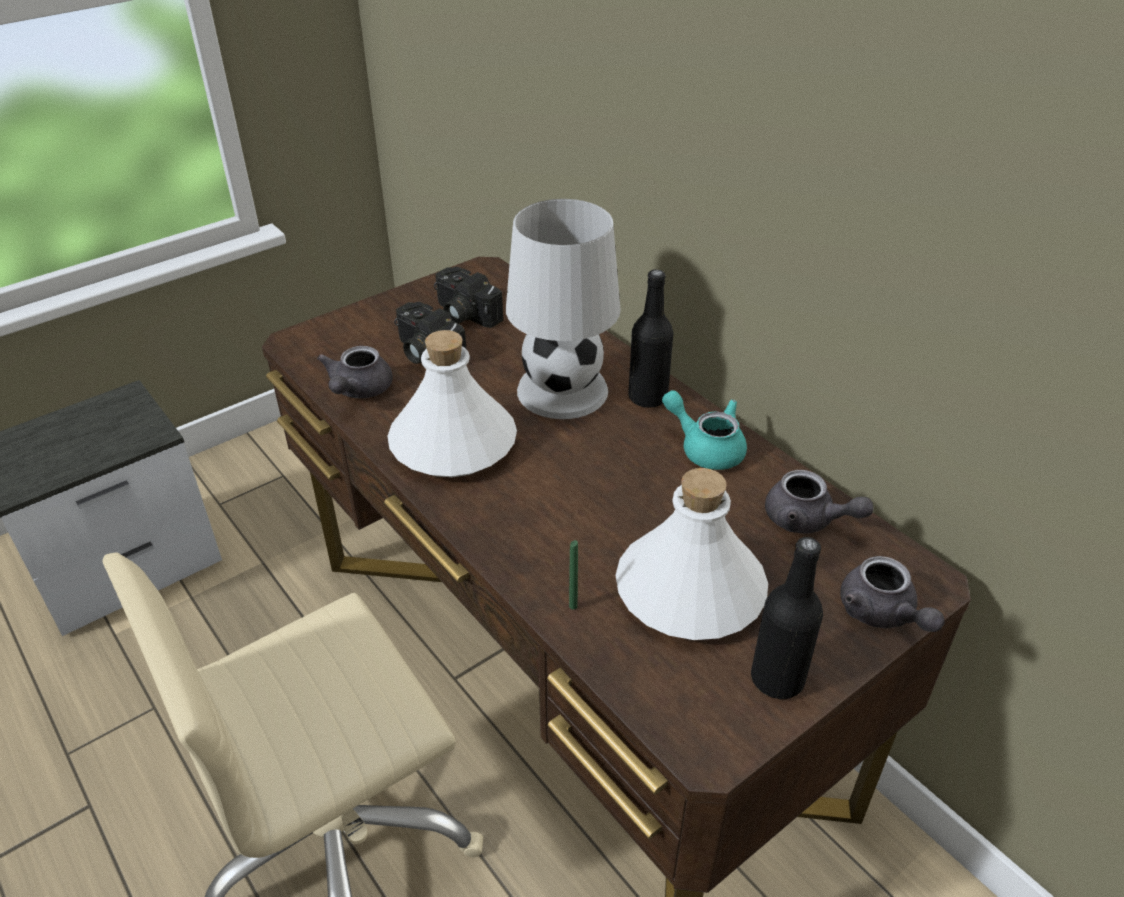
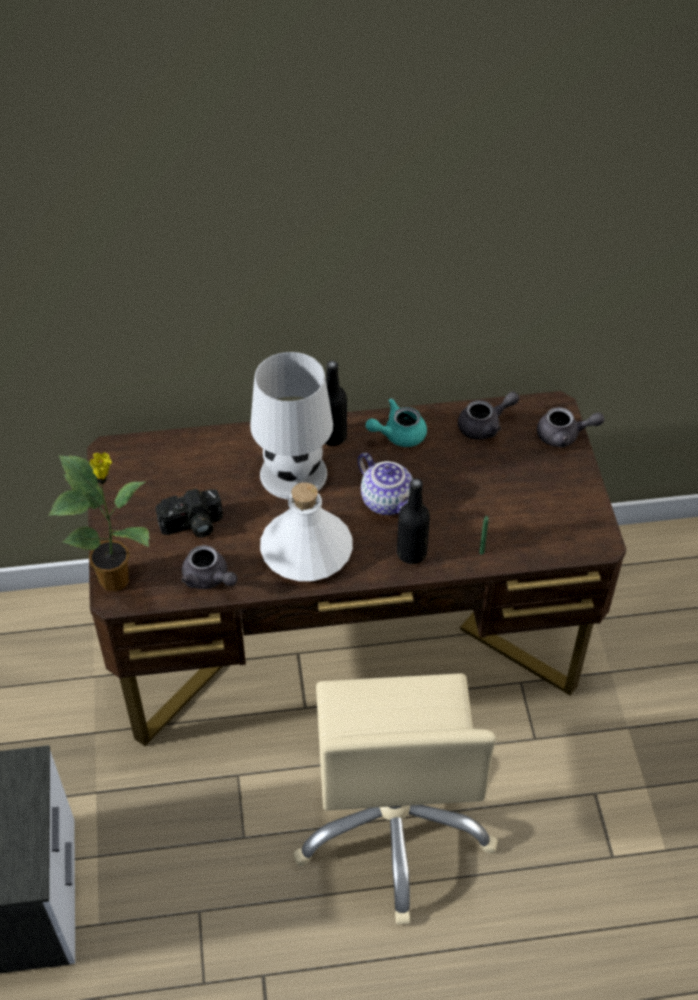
camera: 60 degrees left, 10 degrees up
(318, 334) = (117, 579): none -> potted plant
(463, 314) = (162, 487): camera -> none
(587, 481) = (388, 501): none -> teapot
(690, 590) = (501, 499): white bottle -> none
(777, 679) = (577, 497): black bottle -> black bottle (411, 553)

